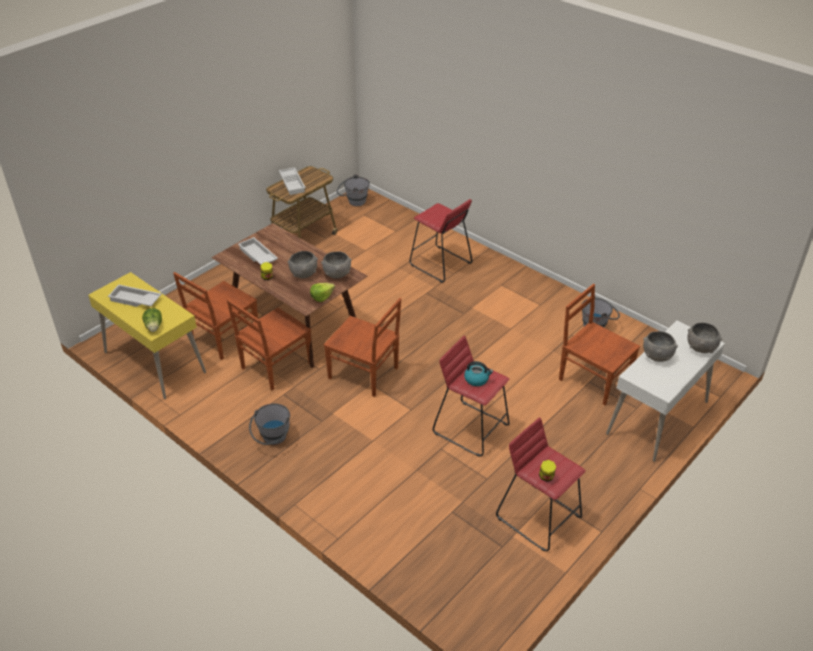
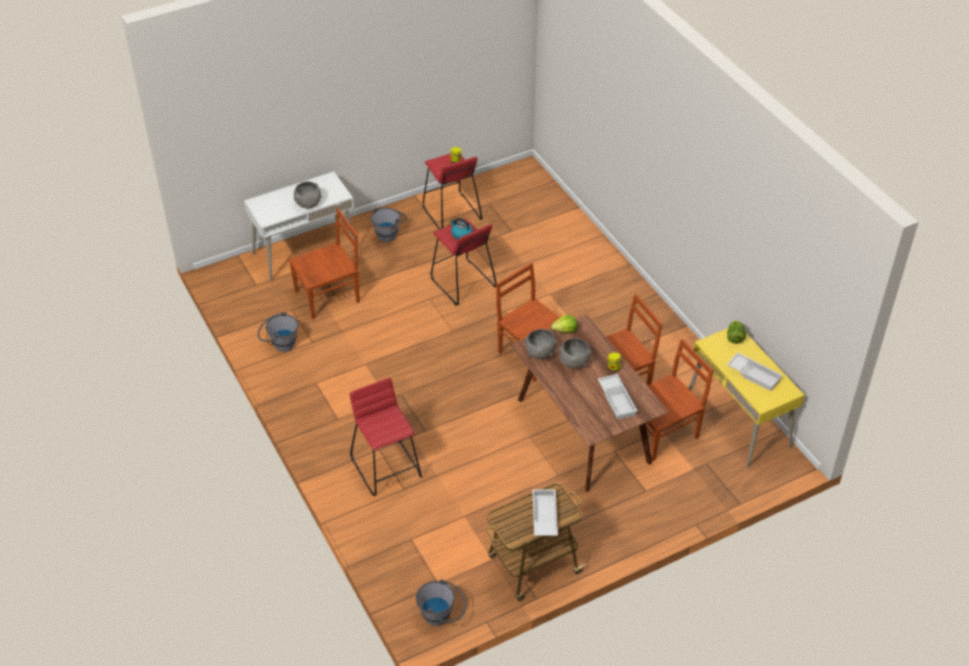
camera: 160 degrees left, 5 degrees up
(273, 440) = (634, 315): grey bucket -> grey bucket (389, 233)
(593, 379) = (329, 296): brown chair -> brown chair turned 90 degrees counterclockwise
(701, 348) = (267, 201): grey bowl -> none

